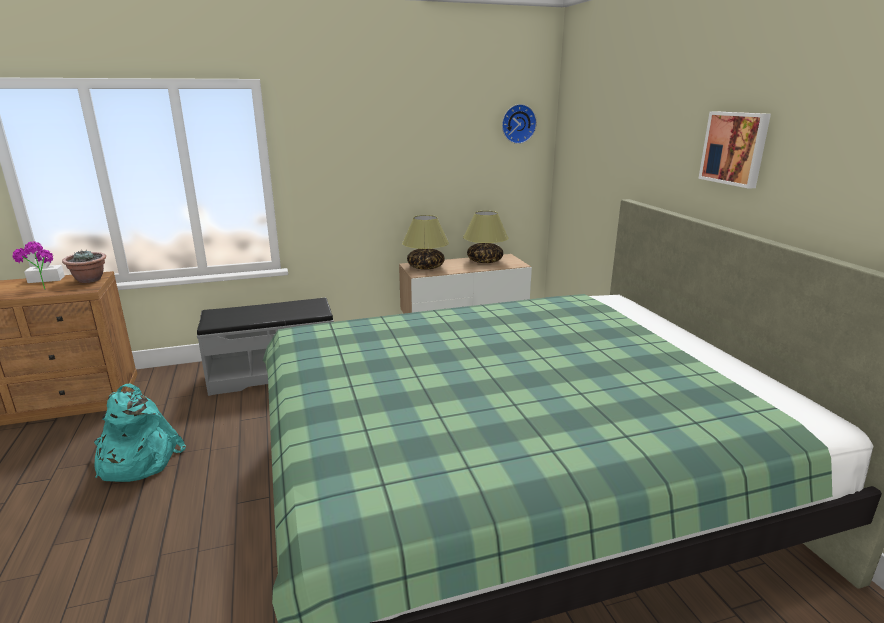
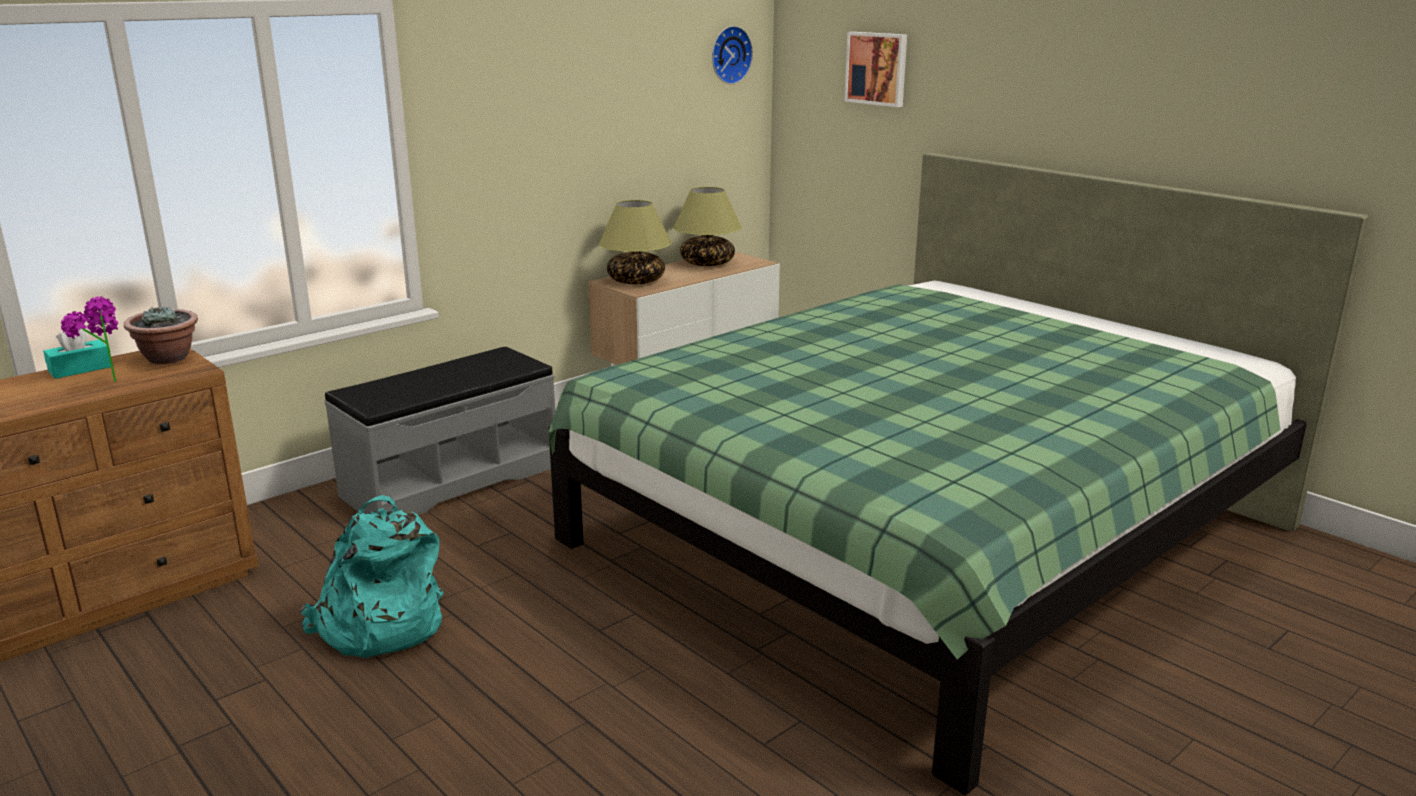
camera: 25 degrees left, 0 degrees up
(46, 279) = (80, 369): white tissue box -> turquoise tissue box
(735, 148) = (1087, 82): picture -> picture (877, 68)

